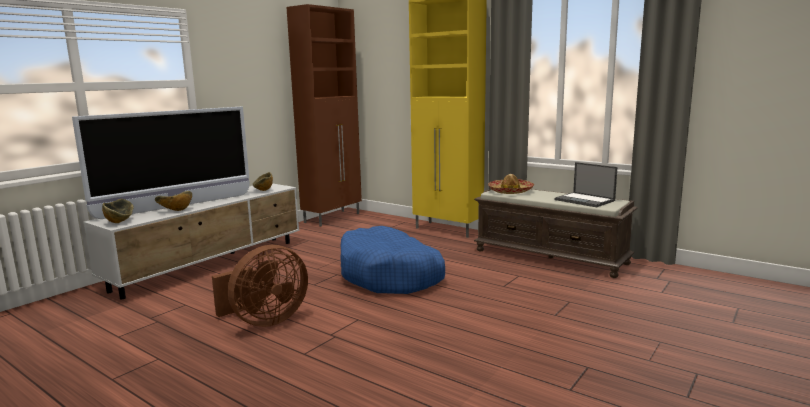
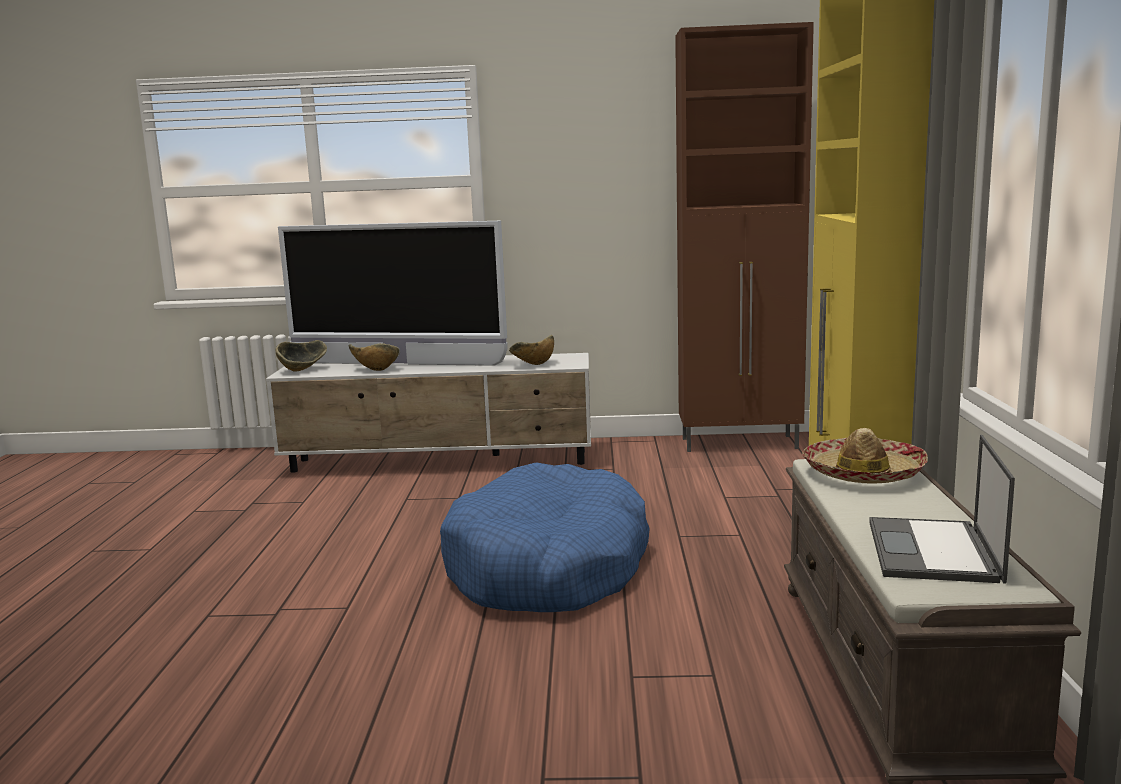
camera: 55 degrees right, 0 degrees up
(264, 321) = (291, 556): brown fan -> none

